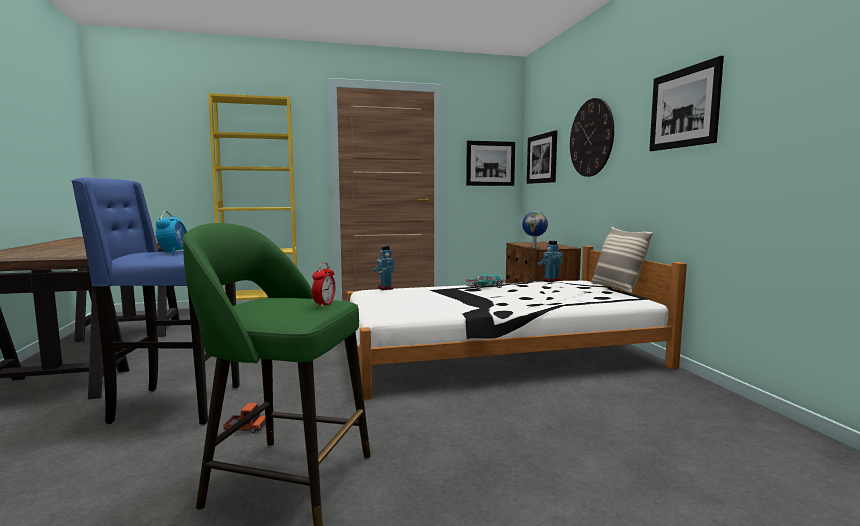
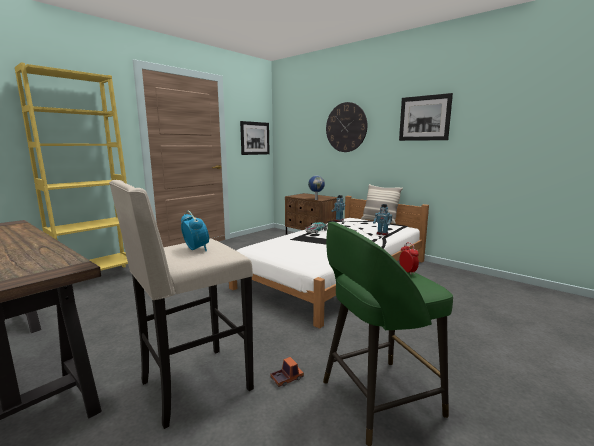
camera: 35 degrees left, 5 degrees up
(174, 405) = (193, 386): blue stool -> beige stool
(385, 288) = (258, 243): toy robot -> toy robot (382, 234)
(542, 158) = (296, 136): picture -> none

